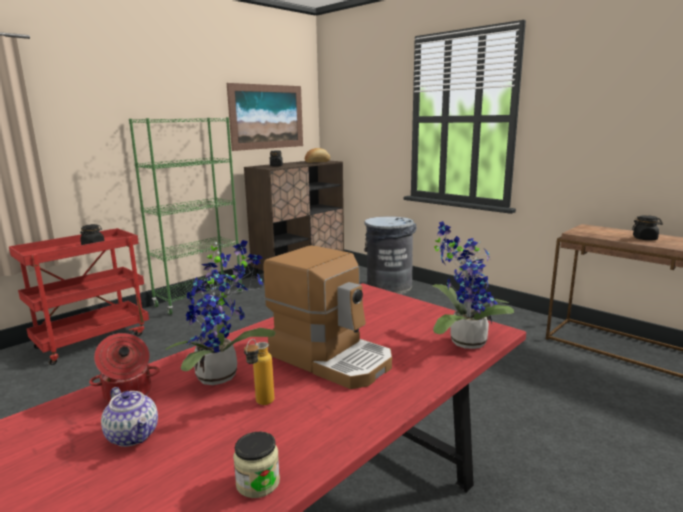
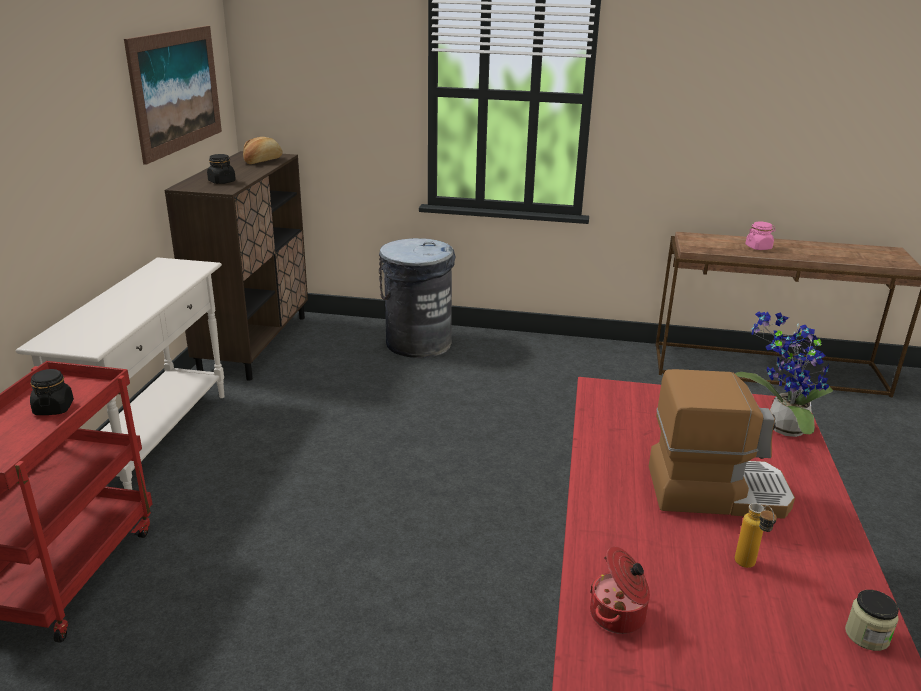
camera: 35 degrees left, 10 degrees up
(133, 435) = (710, 651): teapot -> none
(199, 299) = (155, 439): green bookcase -> white console table
(223, 375) = (662, 552): potted plant -> none
(645, 238) = (758, 247): black jar -> pink jar

